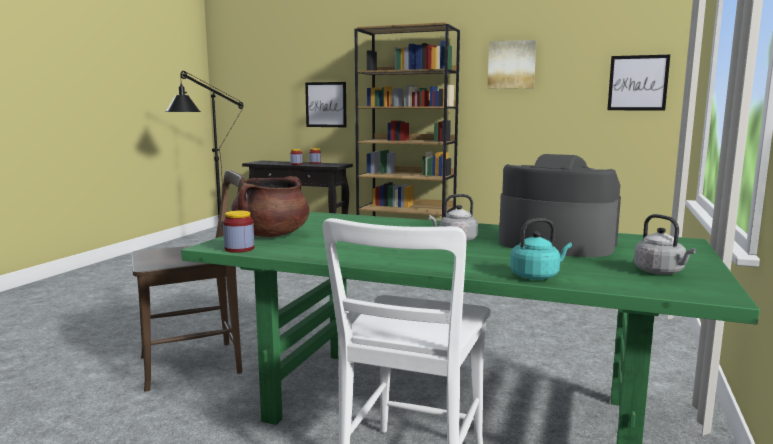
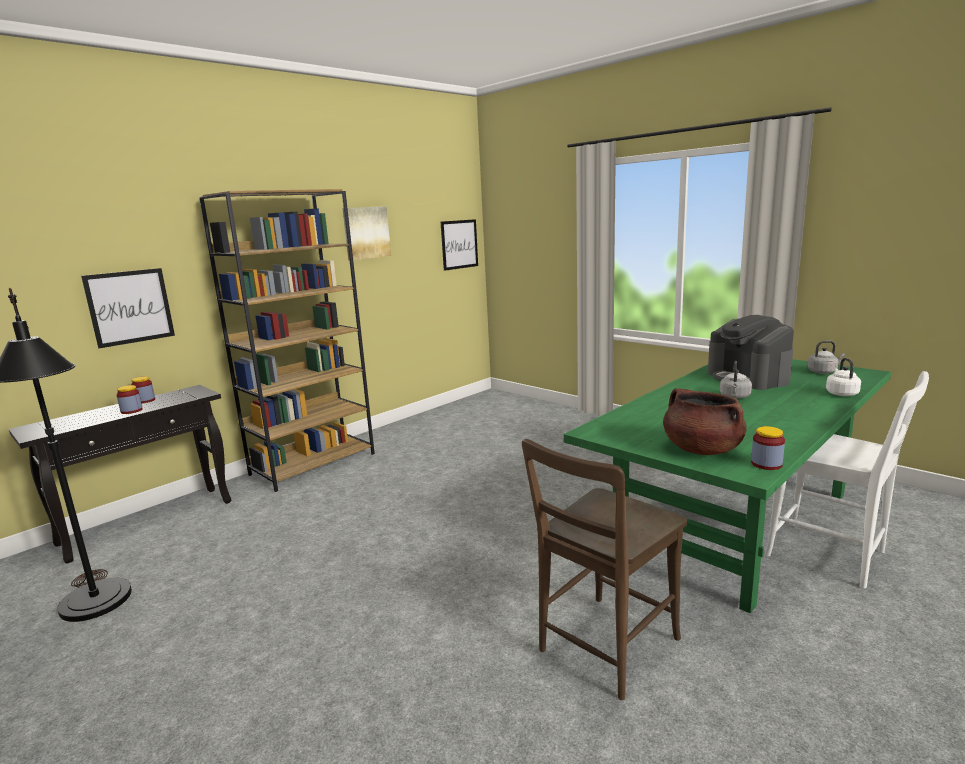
camera: 65 degrees left, 5 degrees up
(197, 364) = (604, 648): brown chair -> brown chair turned 135 degrees counterclockwise
(537, 276) = (841, 393): turquoise kettle -> white kettle
(555, 244) = (748, 378): coffee machine -> coffee machine turned 75 degrees counterclockwise

